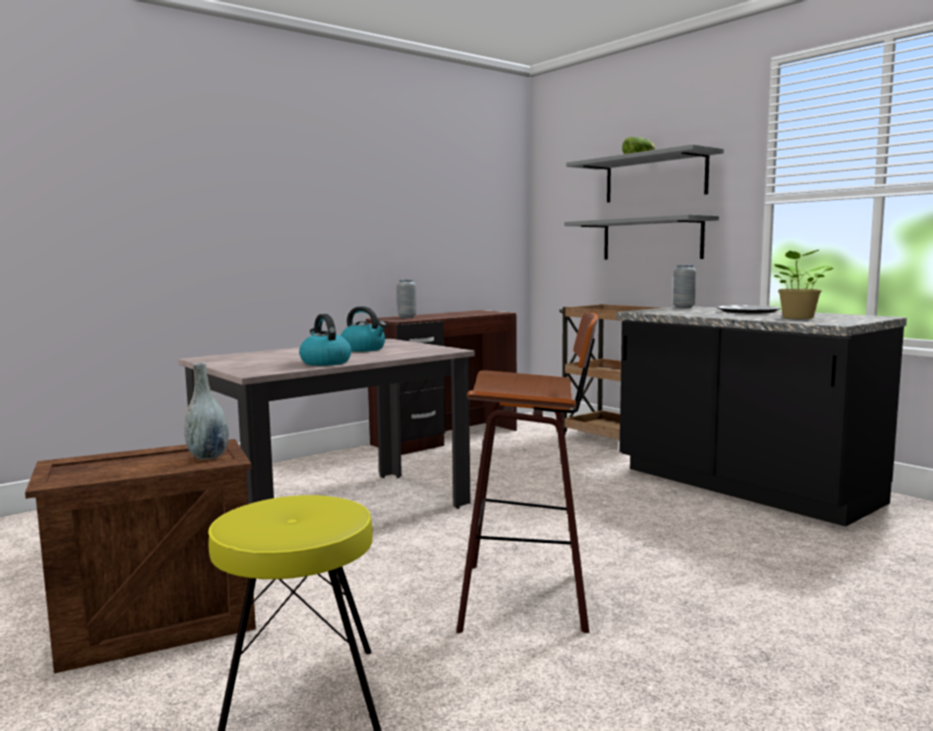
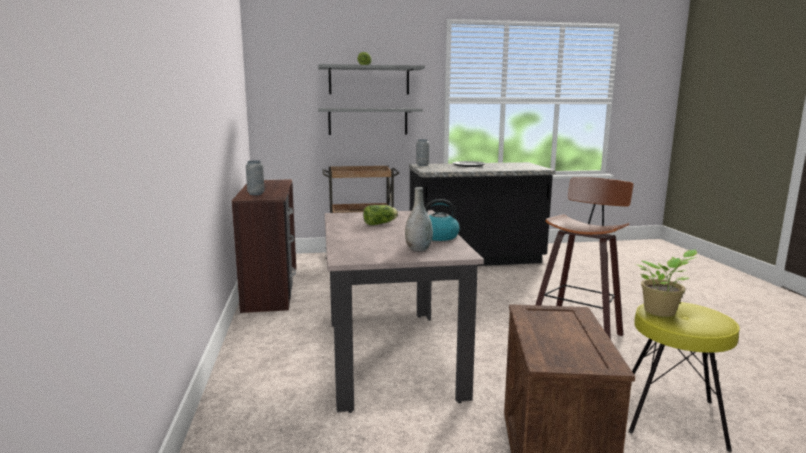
camera: 60 degrees left, 5 degrees up
(208, 456) = (561, 315): grey vase -> grey vase (418, 249)
(364, 349) = (381, 223): kettle -> lettuce
(797, 318) = (512, 167): potted plant -> potted plant (661, 312)

